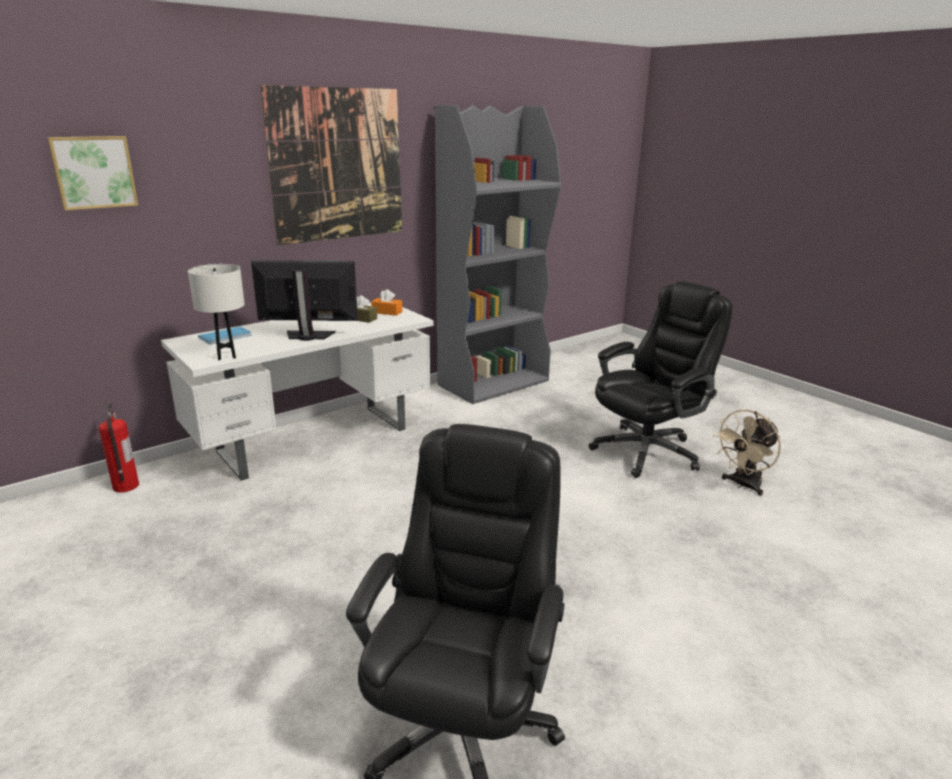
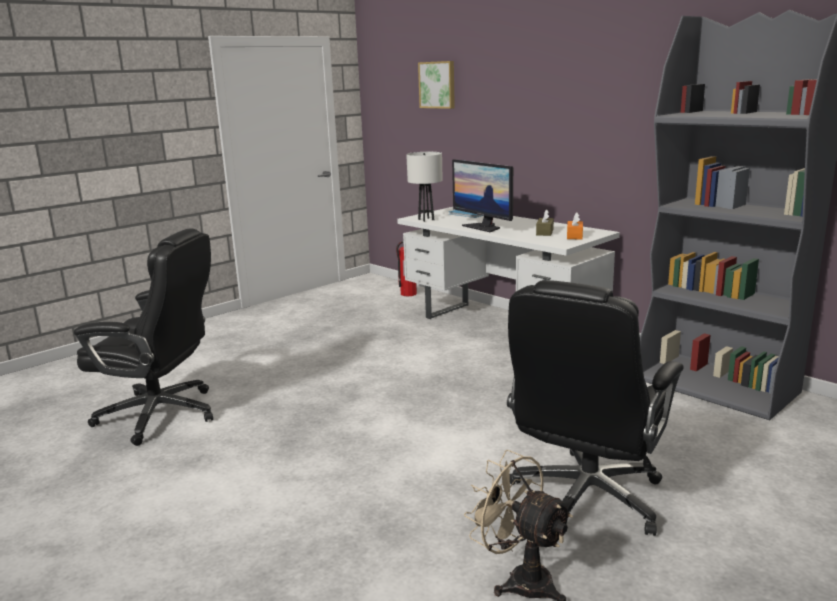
camera: 85 degrees right, 5 degrees down
(308, 336) = (483, 227): monitor -> monitor turned 150 degrees clockwise
(337, 165) = (591, 86): picture -> none
(648, 451) = (586, 498): black office chair -> black office chair turned 75 degrees clockwise

